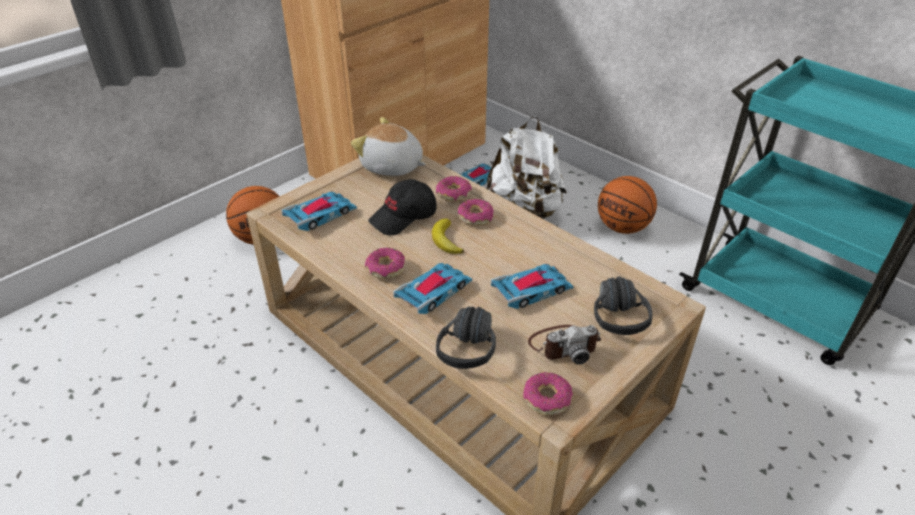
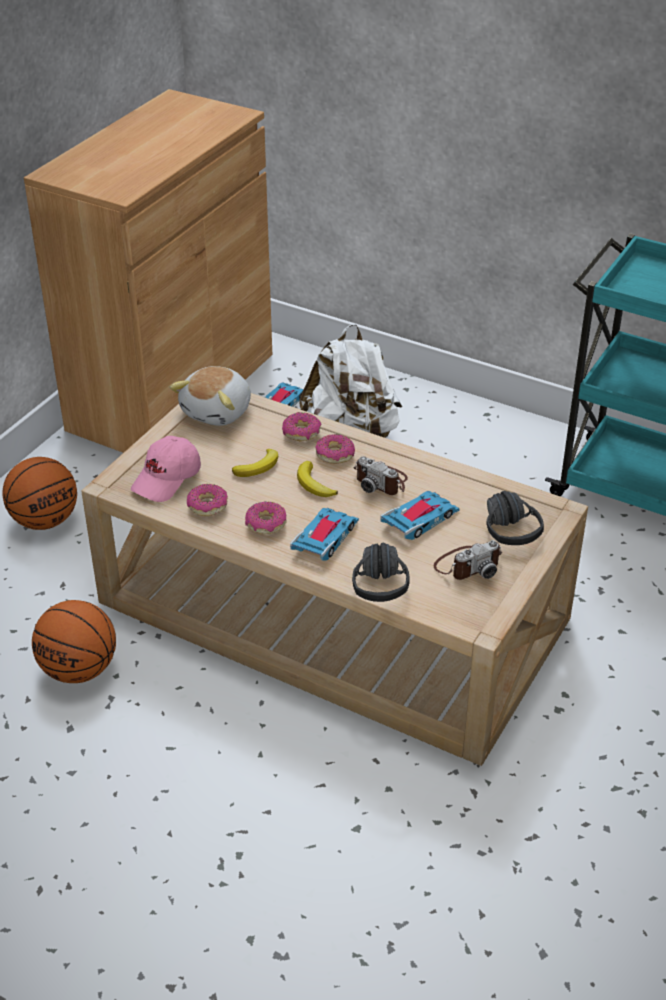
camera: 15 degrees left, 0 degrees up
(320, 215) = (167, 479): toy car -> pink cap
(392, 167) = (218, 411): plush toy -> plush toy turned 75 degrees counterclockwise
(404, 217) = (258, 467): black cap -> banana
(508, 248) = (381, 481): none -> camera
(546, 399) = (468, 613): donut -> donut (207, 505)
(622, 227) = (469, 436): basketball -> basketball (79, 669)

